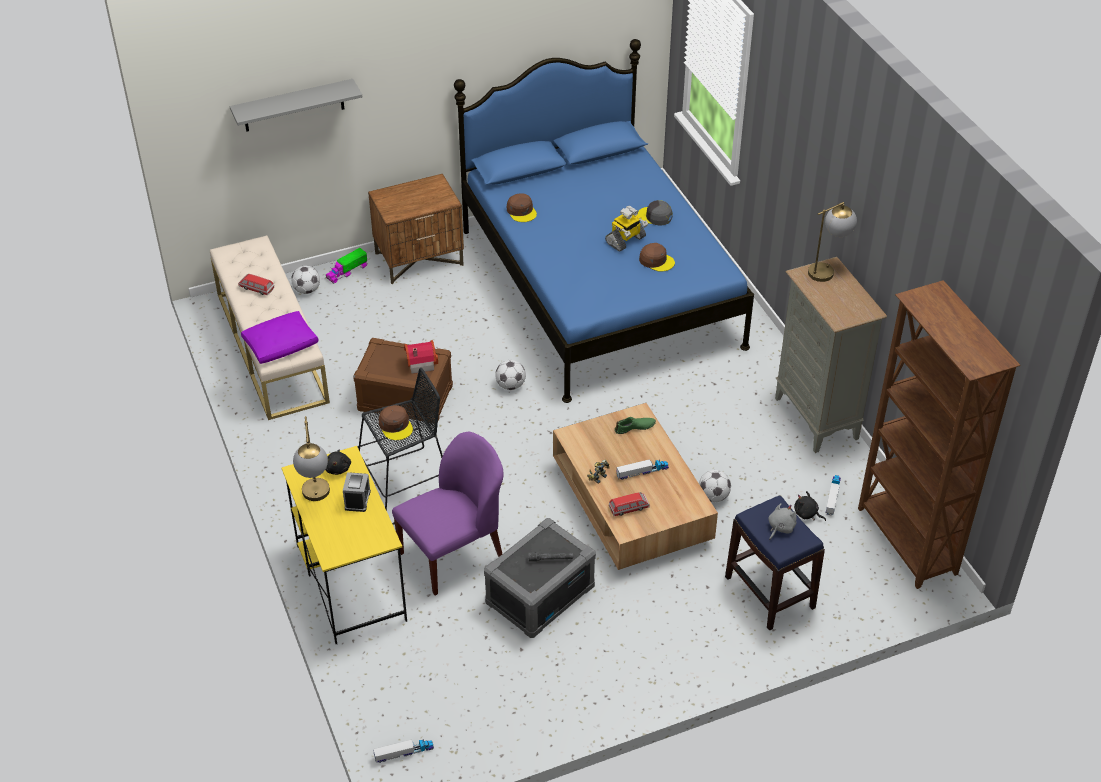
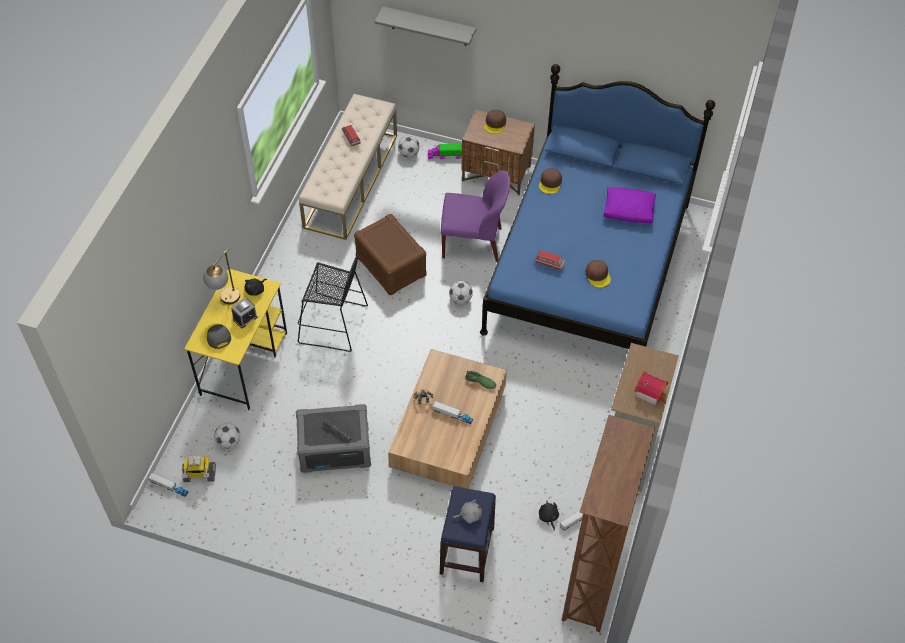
camera: 40 degrees right, 10 degrees up
(281, 344) = (327, 185): purple pillow -> purple pillow (629, 210)
(396, 426) = (326, 284): brown cap -> brown cap (495, 124)
(419, 363) = (399, 249): toy house -> toy house (649, 391)
(453, 554) = (314, 387): purple chair -> purple chair (473, 243)
(626, 240) = (593, 247): toy robot -> toy robot (199, 475)
(629, 508) = (418, 433): toy car -> toy car (549, 263)
(655, 216) = (633, 242): grey cap -> grey cap (217, 336)
(713, 496) = (502, 462): football -> football (229, 442)
(827, 270) = (660, 361): table lamp -> none

